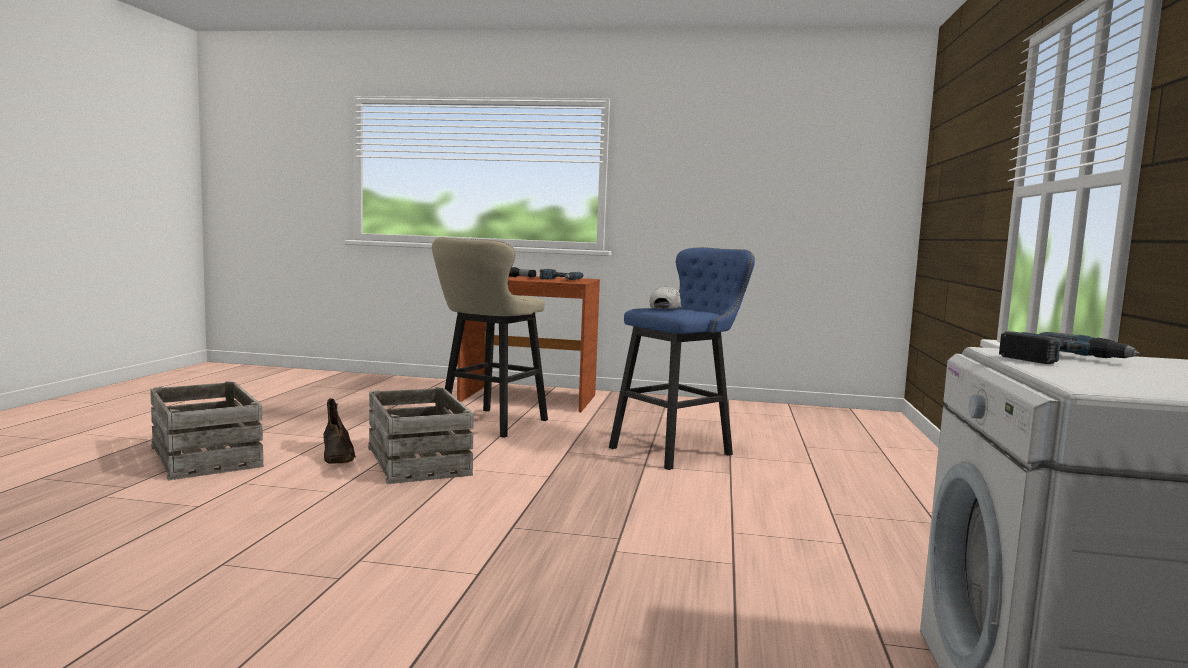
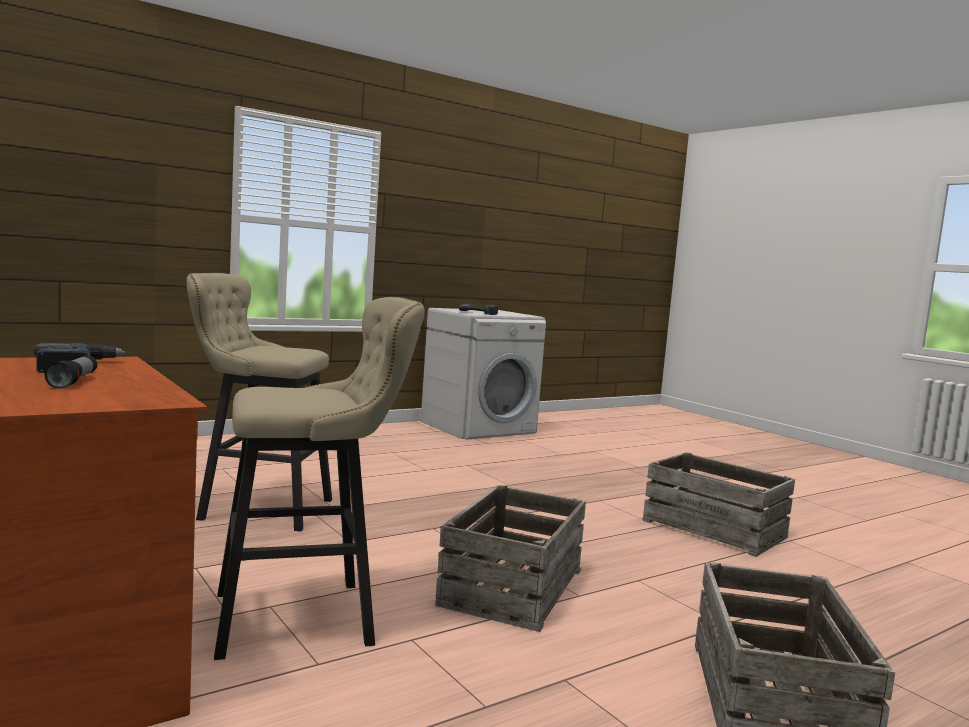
camera: 135 degrees left, 0 degrees up
(278, 587) = (714, 528): none -> crate
(338, 455) = (590, 631): brown boot -> none
(666, 308) = (277, 351): white cap -> none
(680, 449) = (252, 507): blue stool -> beige stool

